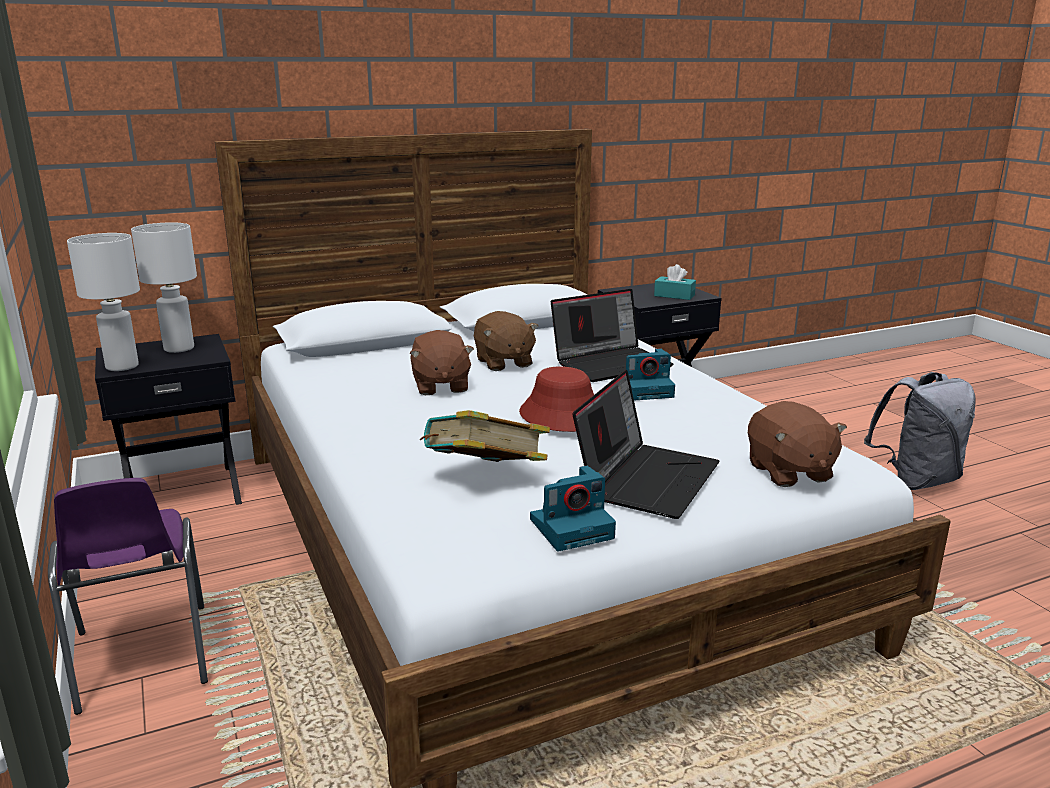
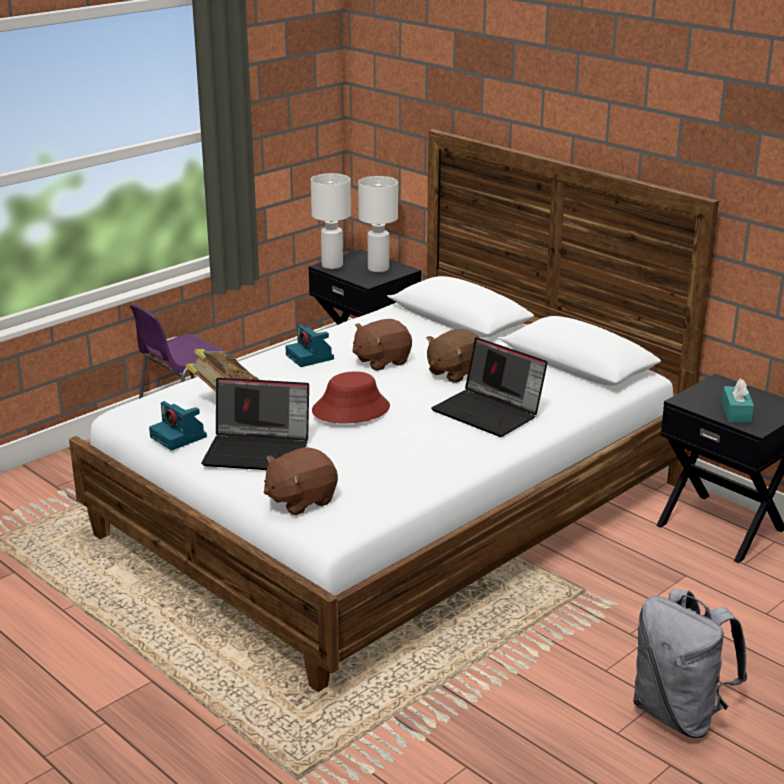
camera: 70 degrees right, 5 degrees up
(646, 390) = (433, 433): camera -> camera (310, 357)

